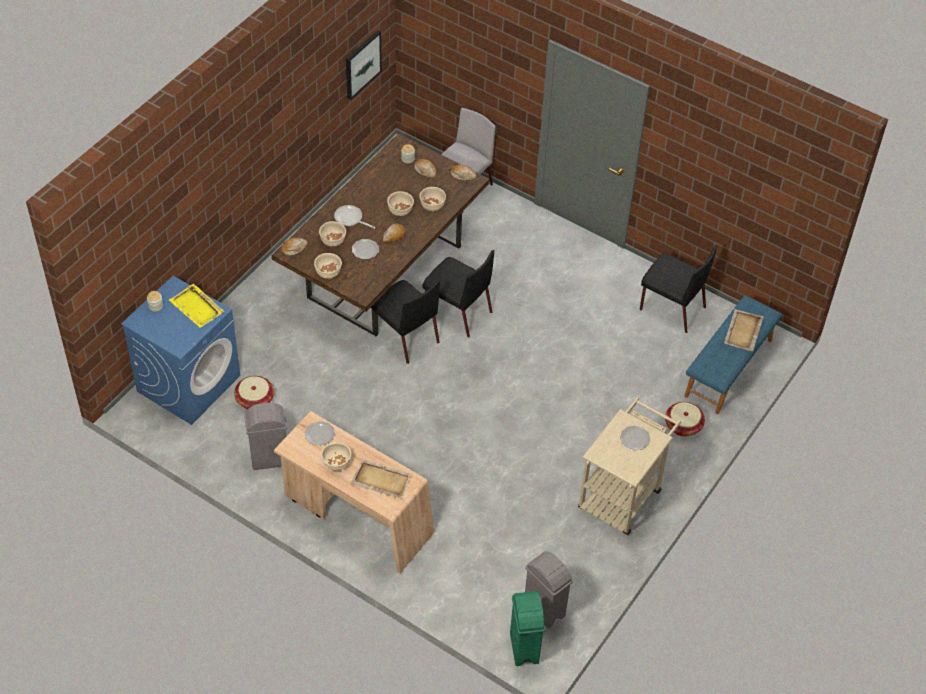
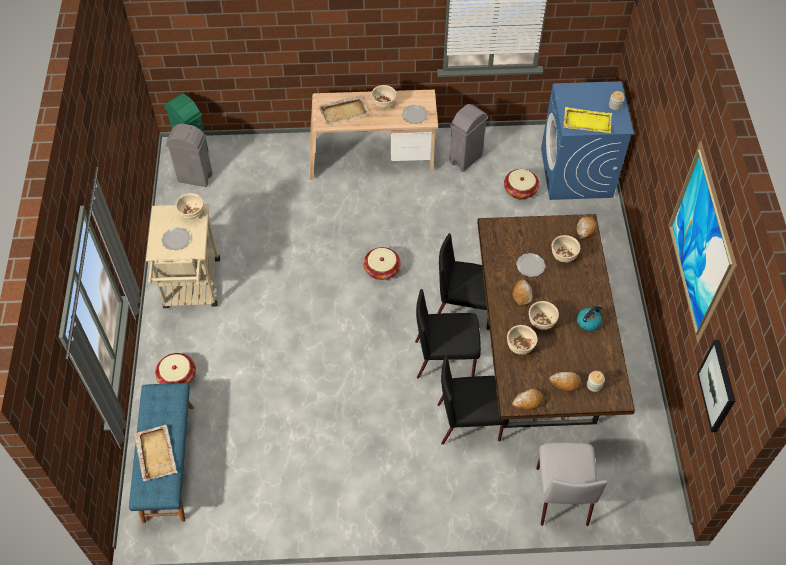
camera: 145 degrees right, 5 degrees up
(292, 96) = (699, 243): none -> picture
(328, 273) = (535, 226): beige bowl -> beige bowl (191, 214)
(350, 219) = (573, 286): frying pan -> none
(367, 193) = (588, 322): none -> kettle
(443, 407) = (382, 269): none -> basket
(671, 308) = (261, 494): black chair -> black chair (470, 422)

